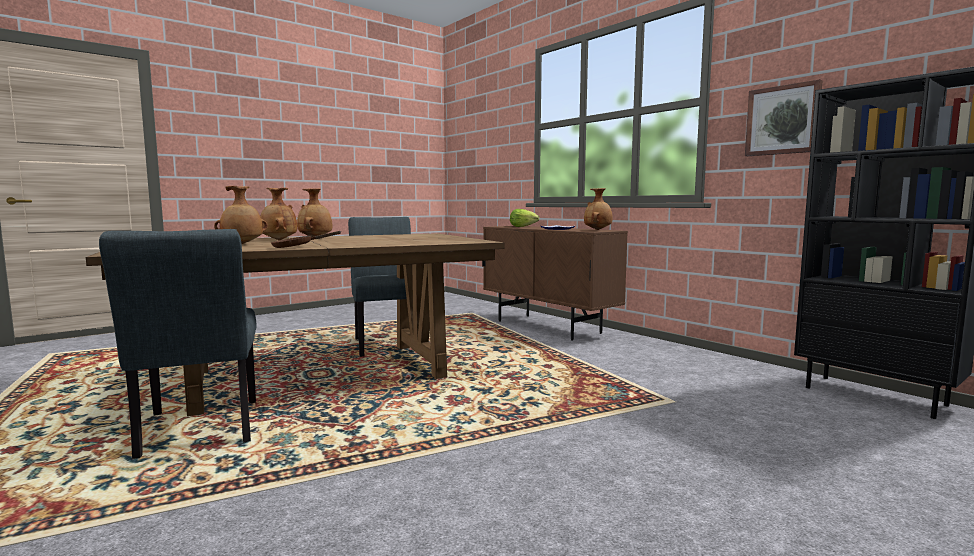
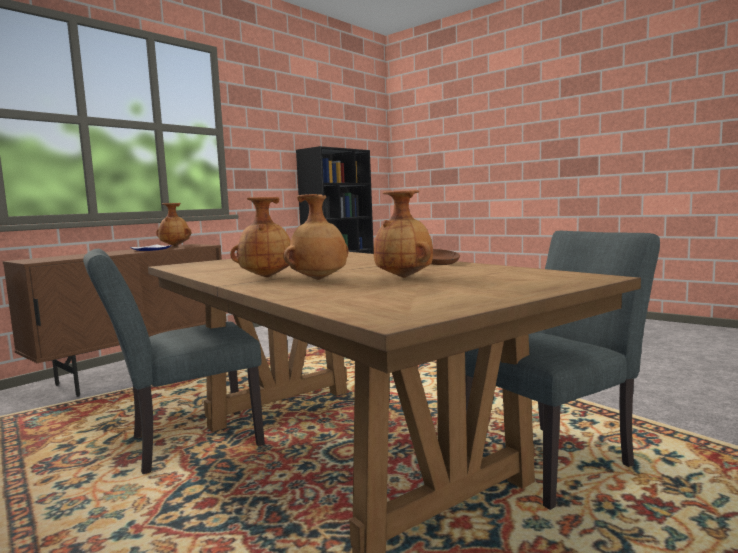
camera: 100 degrees left, 0 degrees up
(522, 227) = (69, 256): lettuce -> none
(783, 120) = (270, 158): picture -> none

